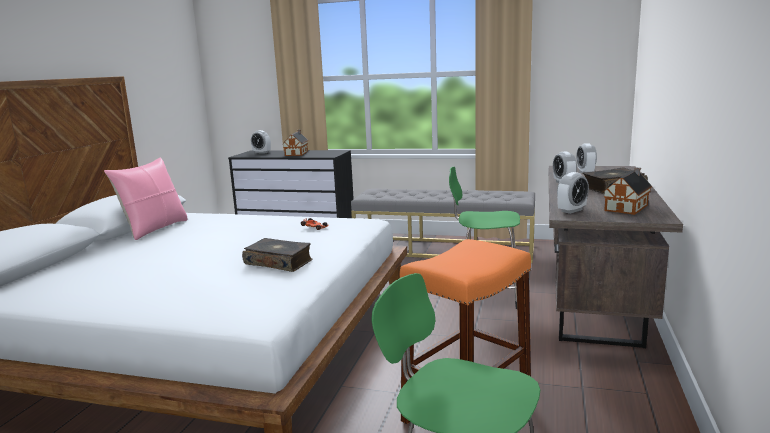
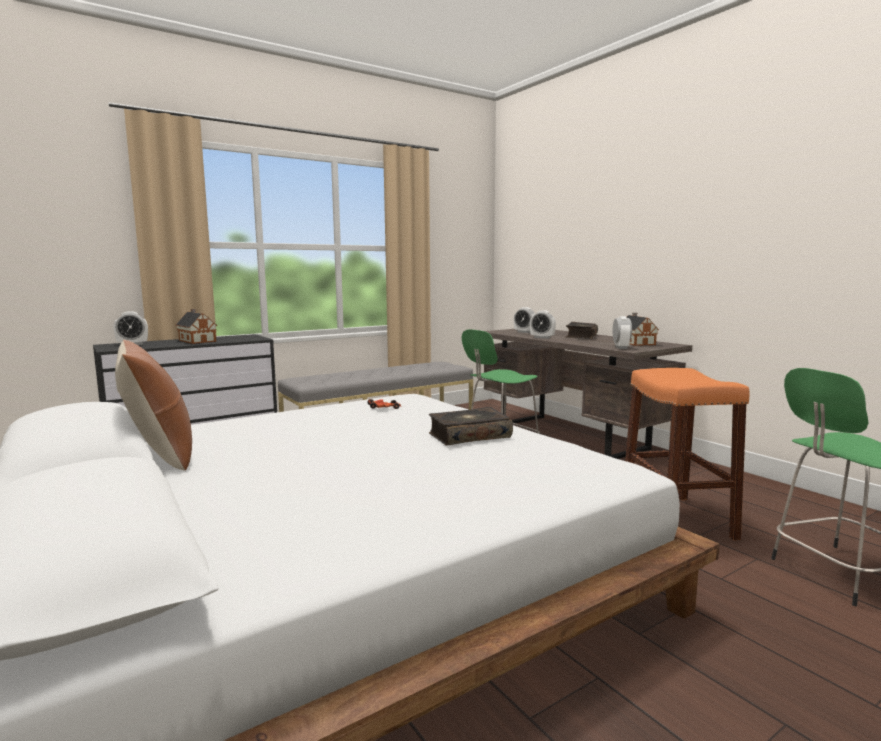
camera: 50 degrees left, 5 degrees down
(154, 229) = (159, 455): pink pillow -> brown pillow

